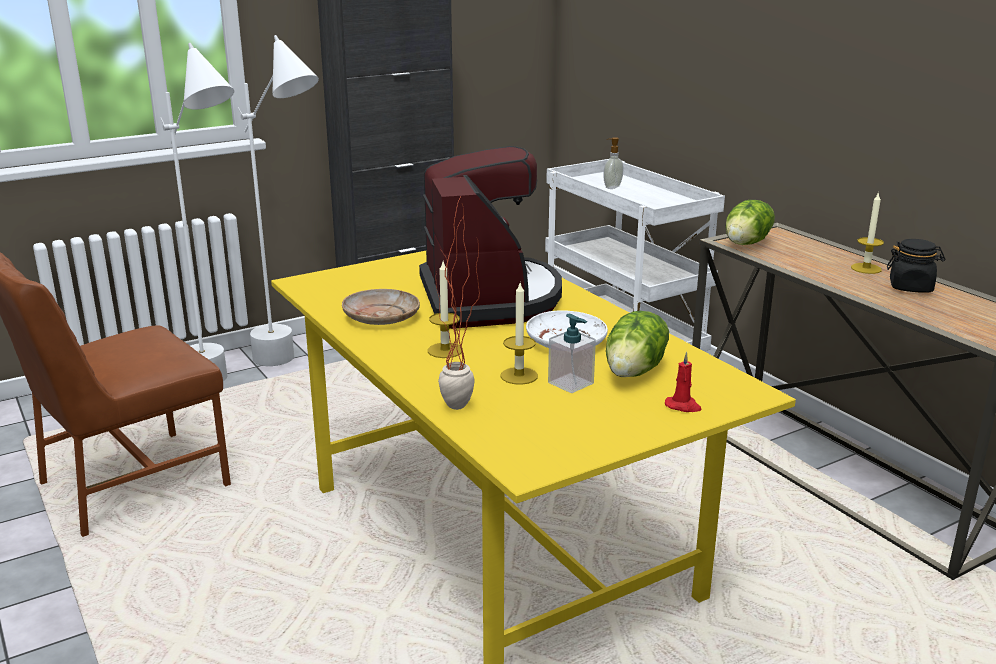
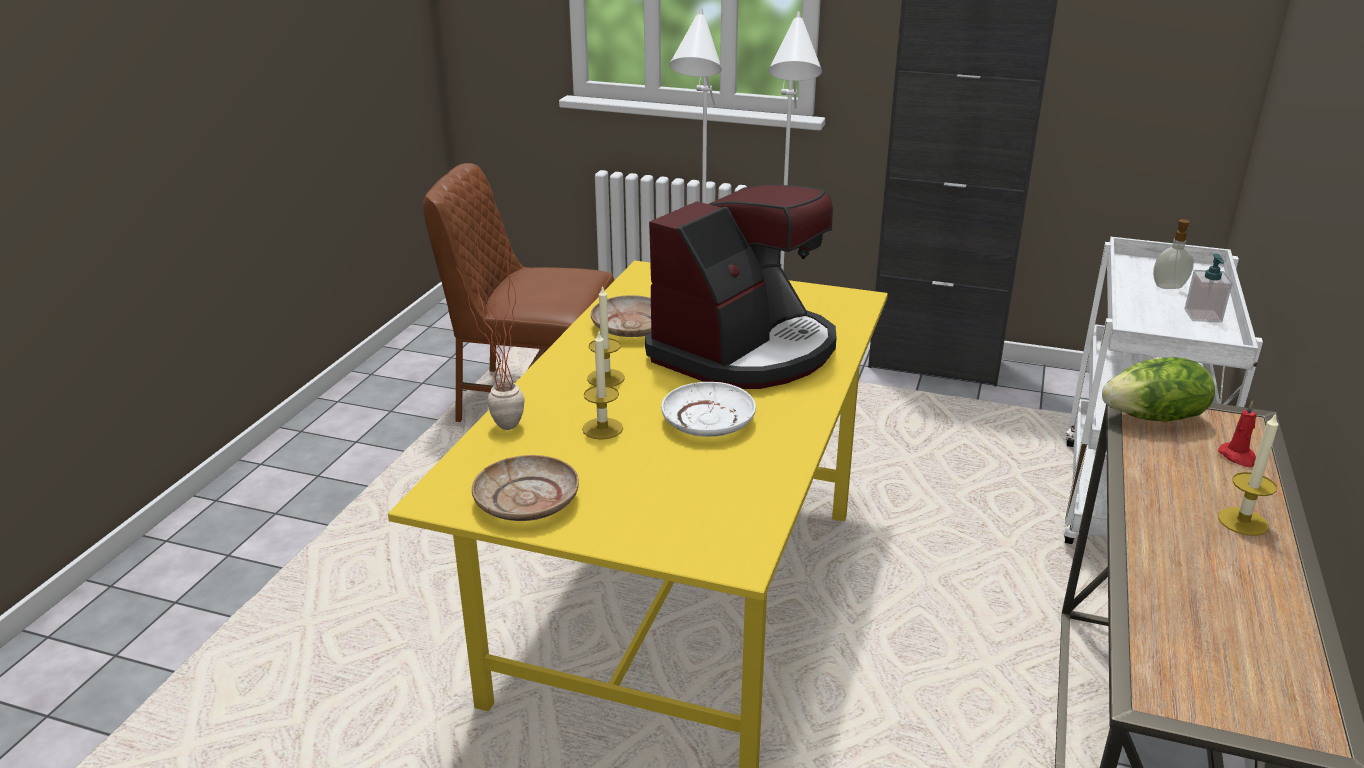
camera: 50 degrees right, 5 degrees up
(571, 383) = (622, 457): soap dispenser -> soap dispenser (1203, 316)
(582, 434) = (527, 501): none -> beige plate
(635, 371) = (694, 479): lettuce -> none
(683, 406) = (651, 531): red candle -> red candle (1237, 457)
(911, 287) = (1242, 575): black jar -> none

